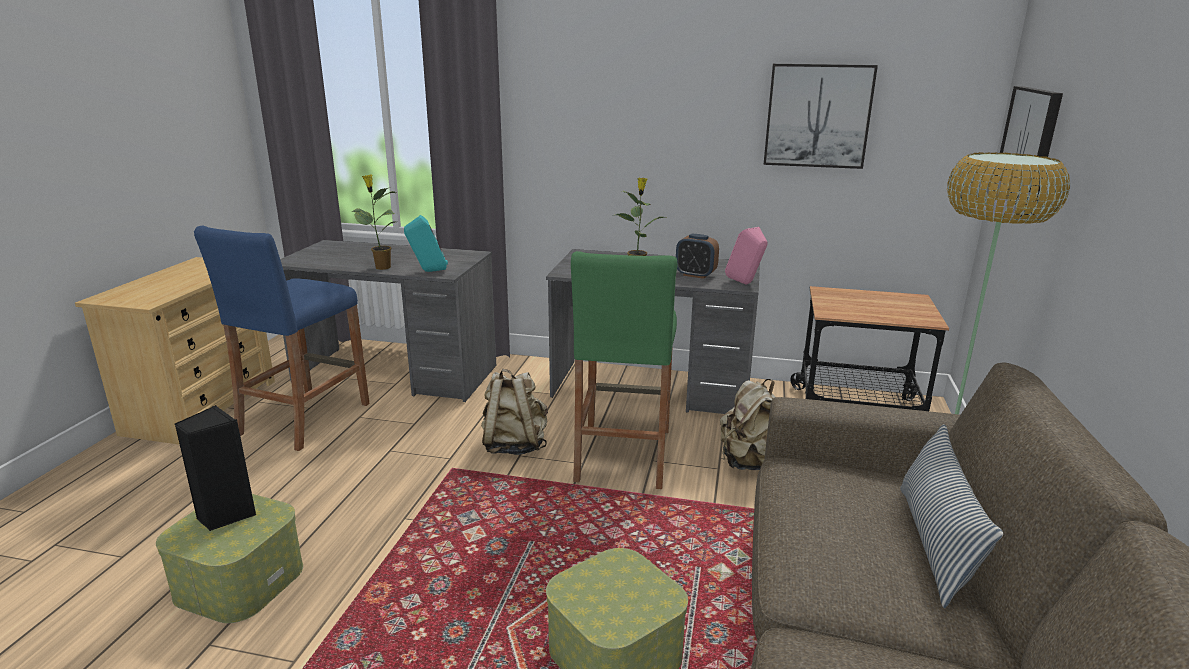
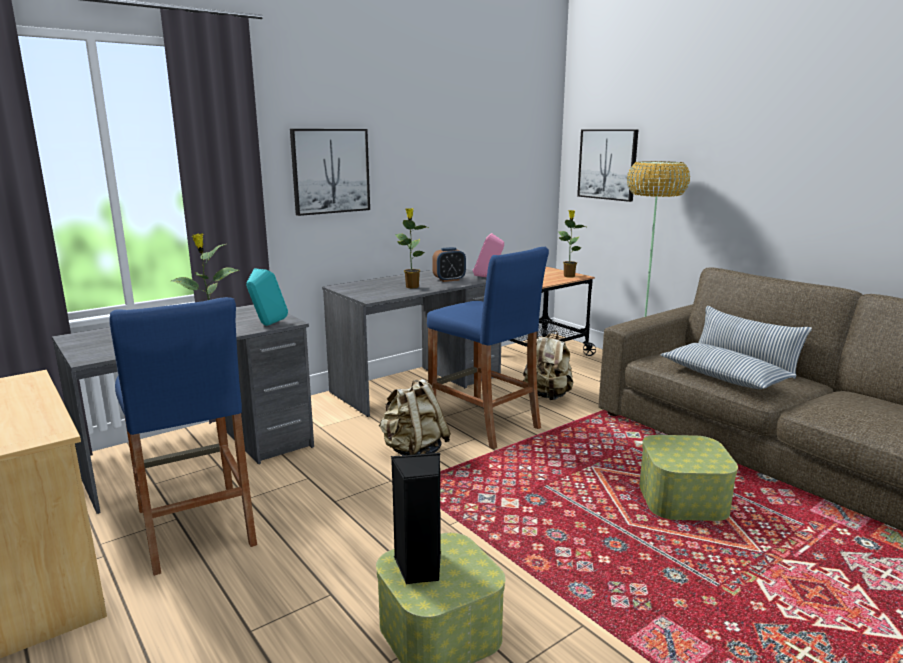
camera: 50 degrees left, 5 degrees down
(622, 454) = (483, 423): green stool -> blue stool
(809, 535) = (723, 377): none -> pillow
(817, 116) = (478, 154): picture -> picture (330, 171)
(912, 316) = (569, 276): none -> potted plant

